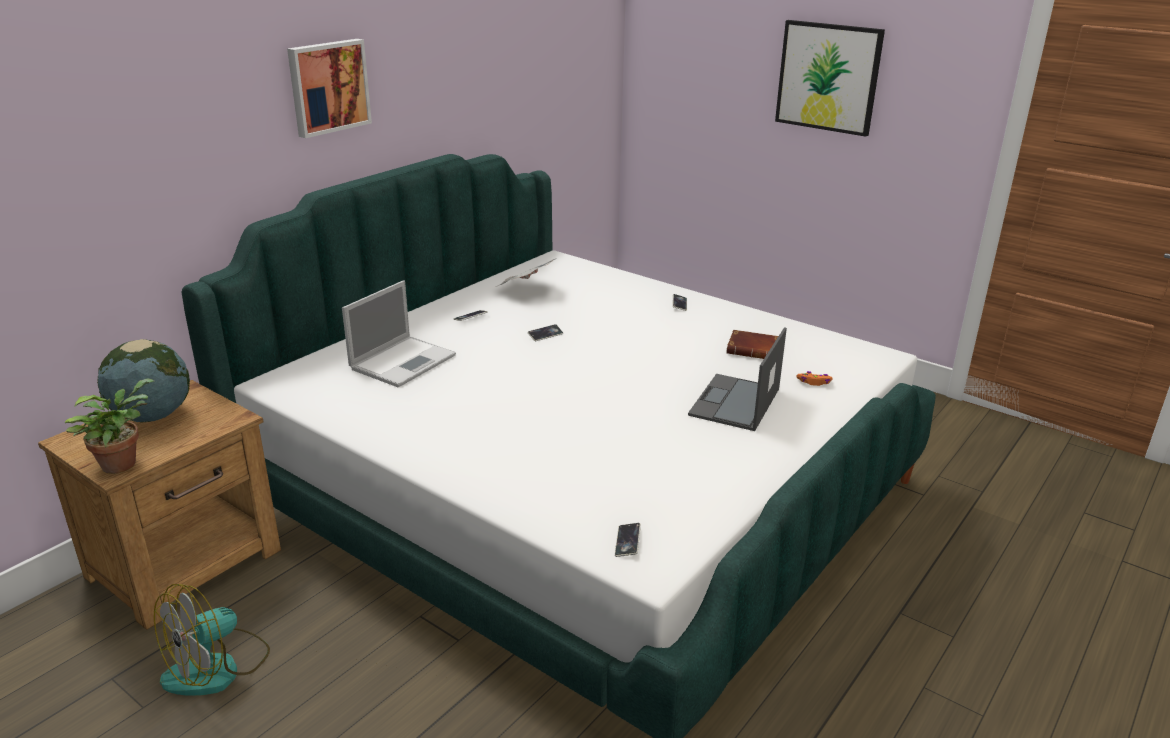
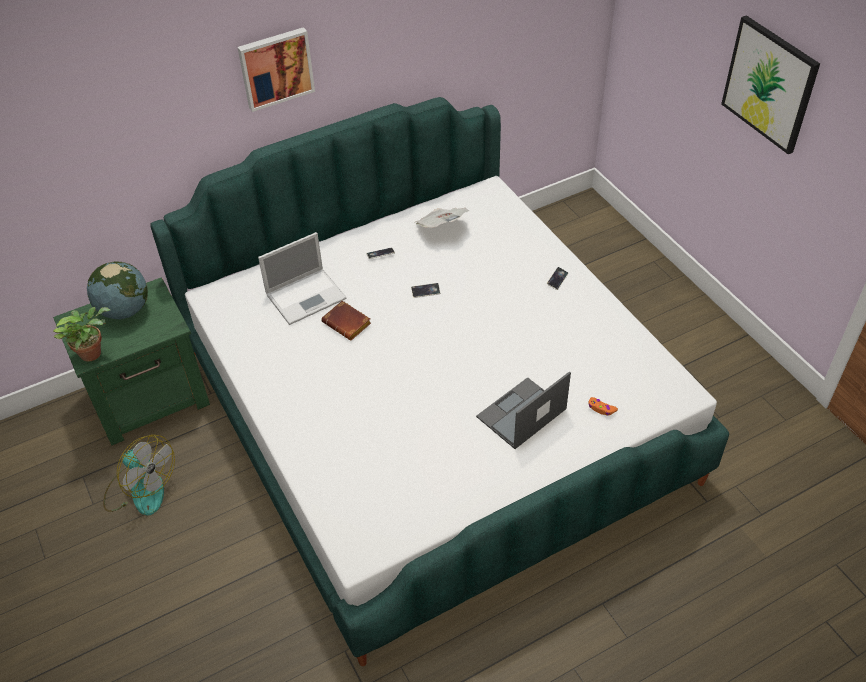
camera: 25 degrees right, 20 degrees up
(188, 563) = (151, 397): brown nightstand -> green nightstand
(217, 667) = (140, 489): fan -> fan turned 120 degrees counterclockwise
(627, 542) = (357, 527): phone -> none
(755, 350) = (580, 356): brown book -> brown book (348, 323)

